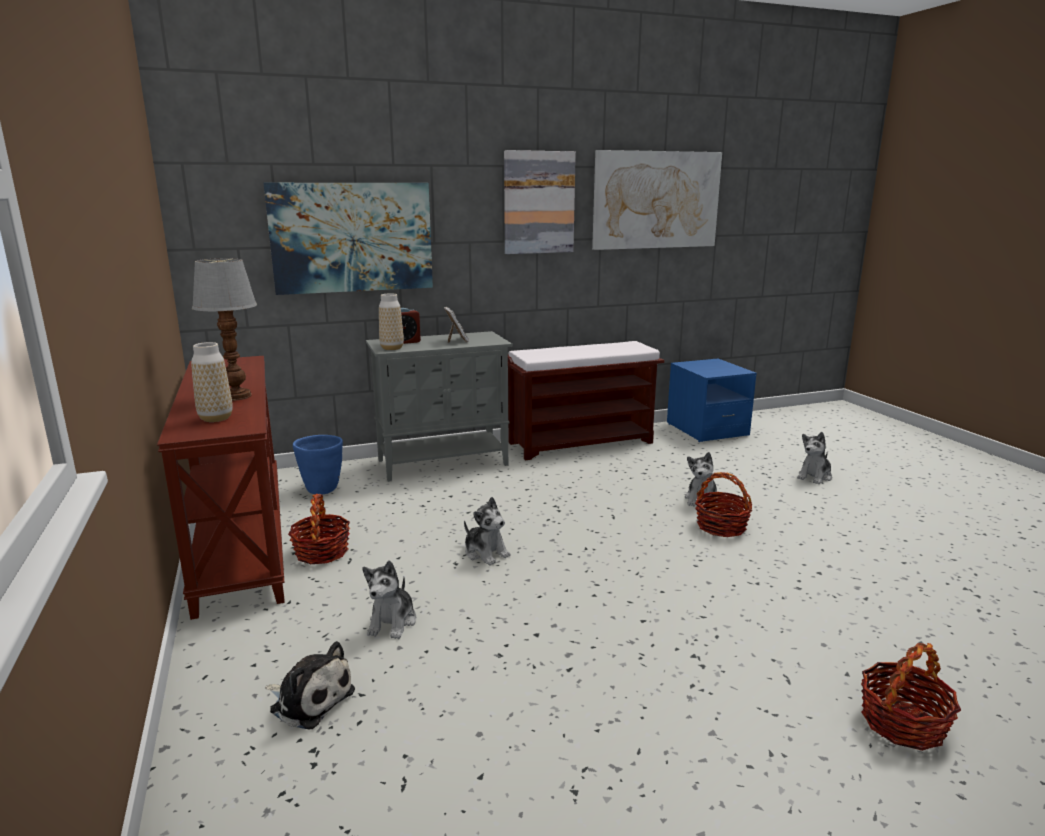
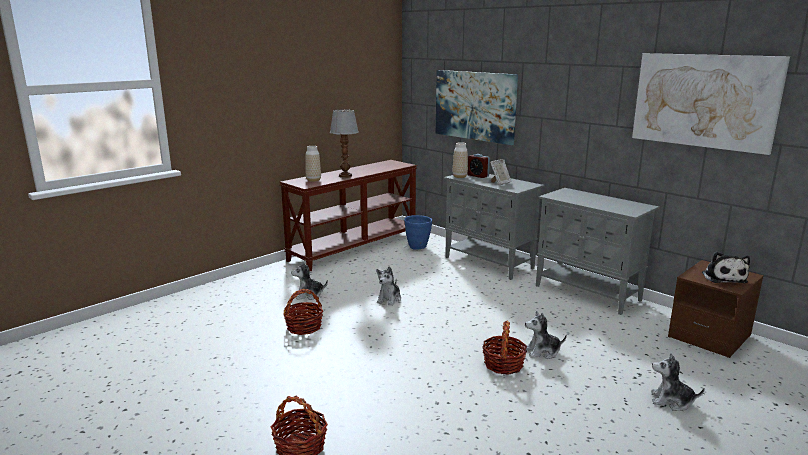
camera: 65 degrees right, 0 degrees up
(309, 699) = (248, 295): plush toy -> plush toy (723, 277)
(322, 552) = (355, 265): basket -> basket (304, 327)
(538, 202) = (592, 94): picture -> none
(581, 442) = (588, 293): brown bench -> grey cabinet
(706, 429) = (709, 336): blue nightstand -> brown nightstand

